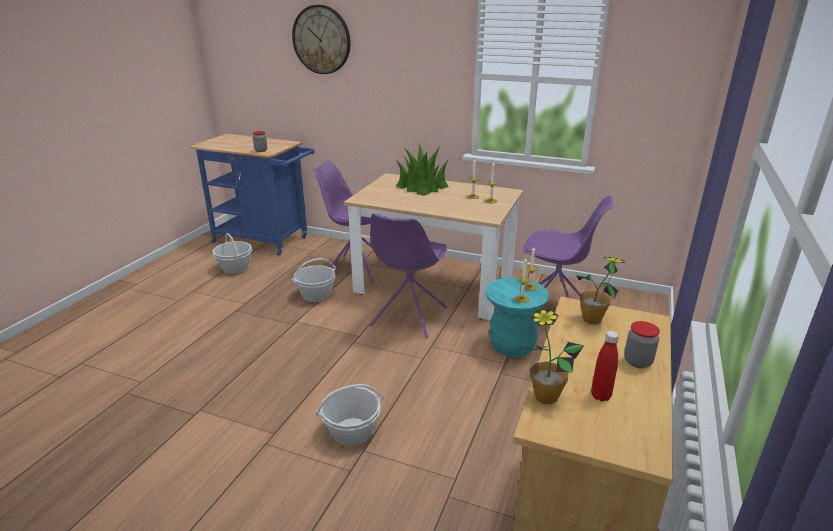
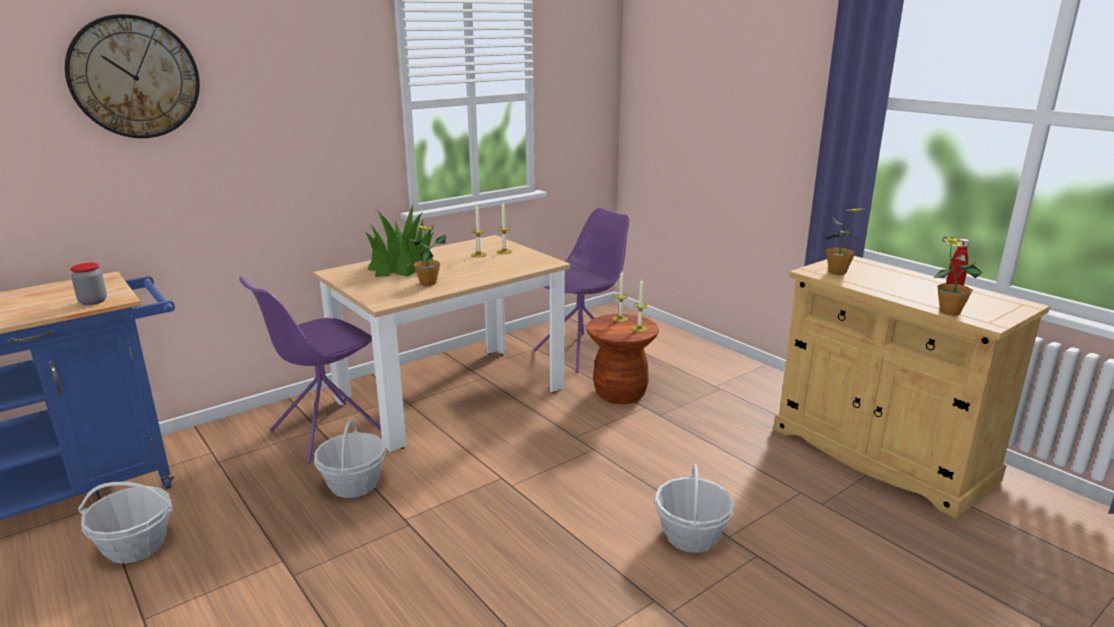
camera: 60 degrees left, 5 degrees down
(402, 199) = (428, 283): none -> potted plant
(408, 317) = (500, 432): purple chair -> none
(512, 346) = (620, 394): turquoise stool -> brown stool
(637, 362) = (908, 277): jar -> none

